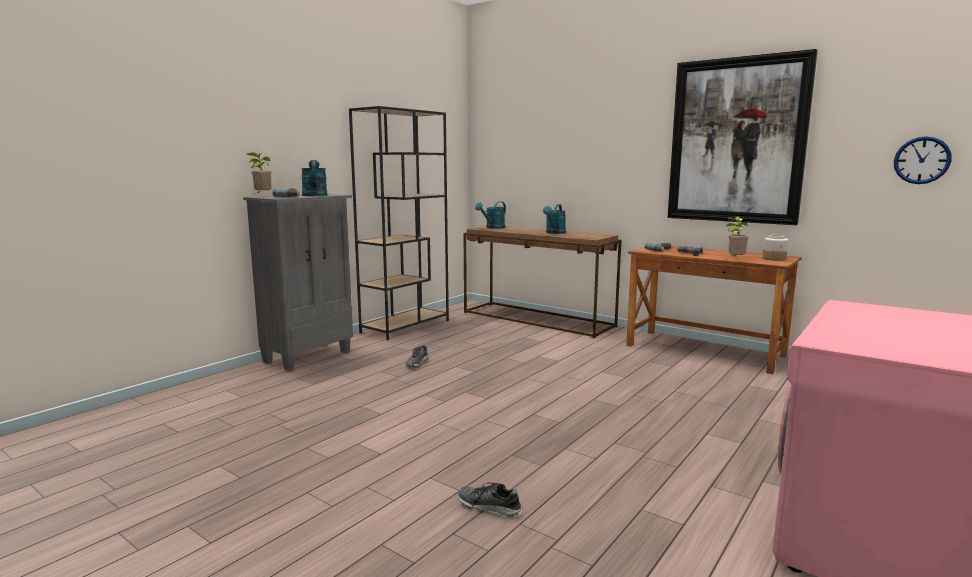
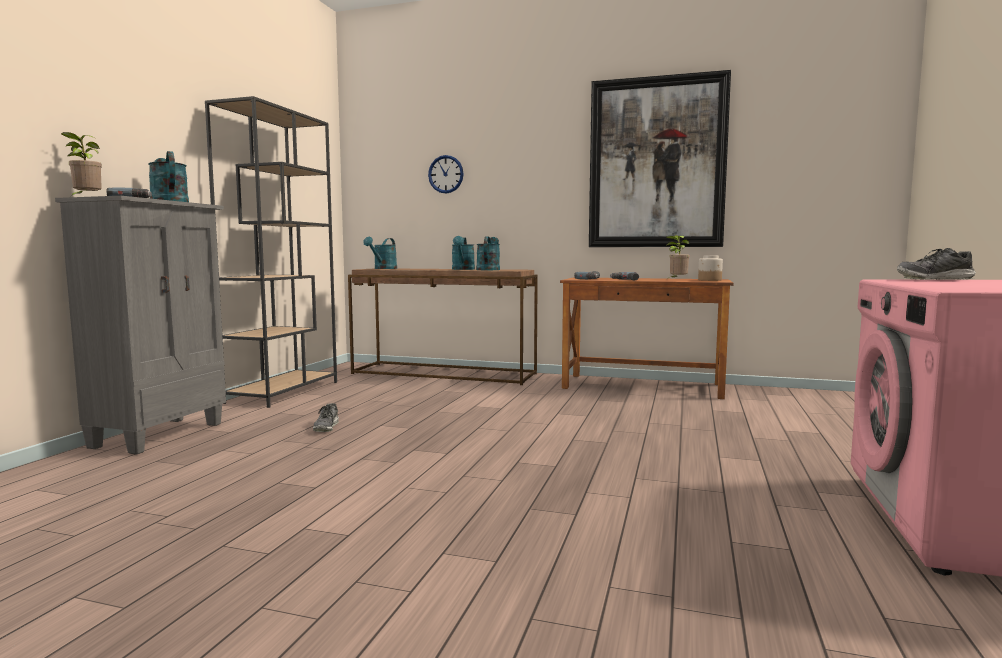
camera: 20 degrees left, 5 degrees down
(489, 507) = (553, 575): shoe -> shoe (934, 279)
(575, 235) = (488, 269): none -> turquoise watering can
(922, 160) = (832, 178): wall clock -> wall clock (446, 174)

